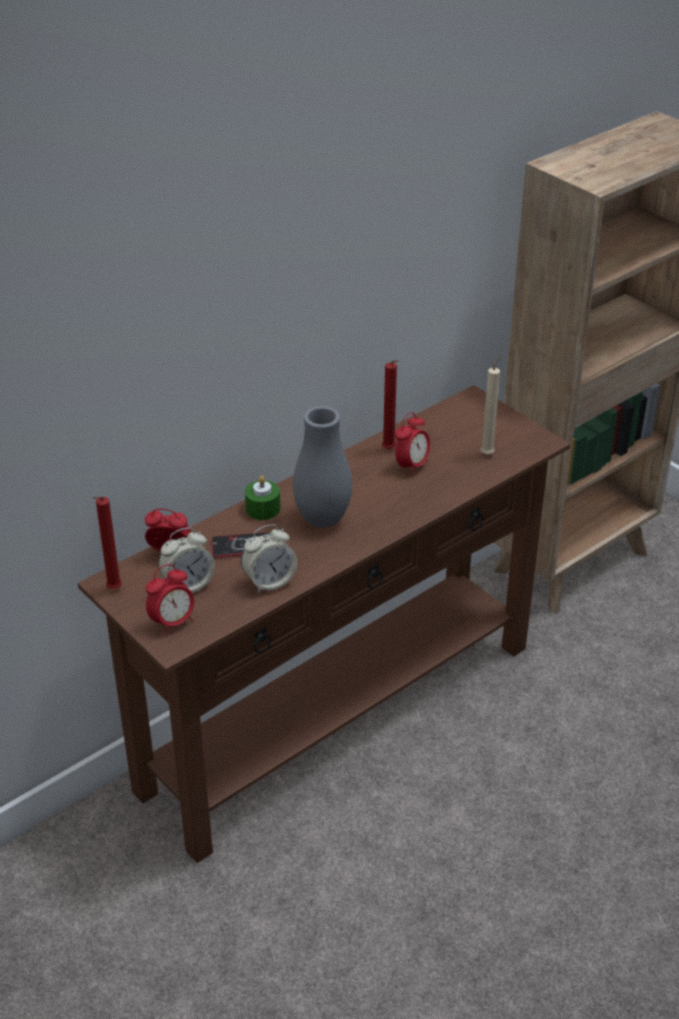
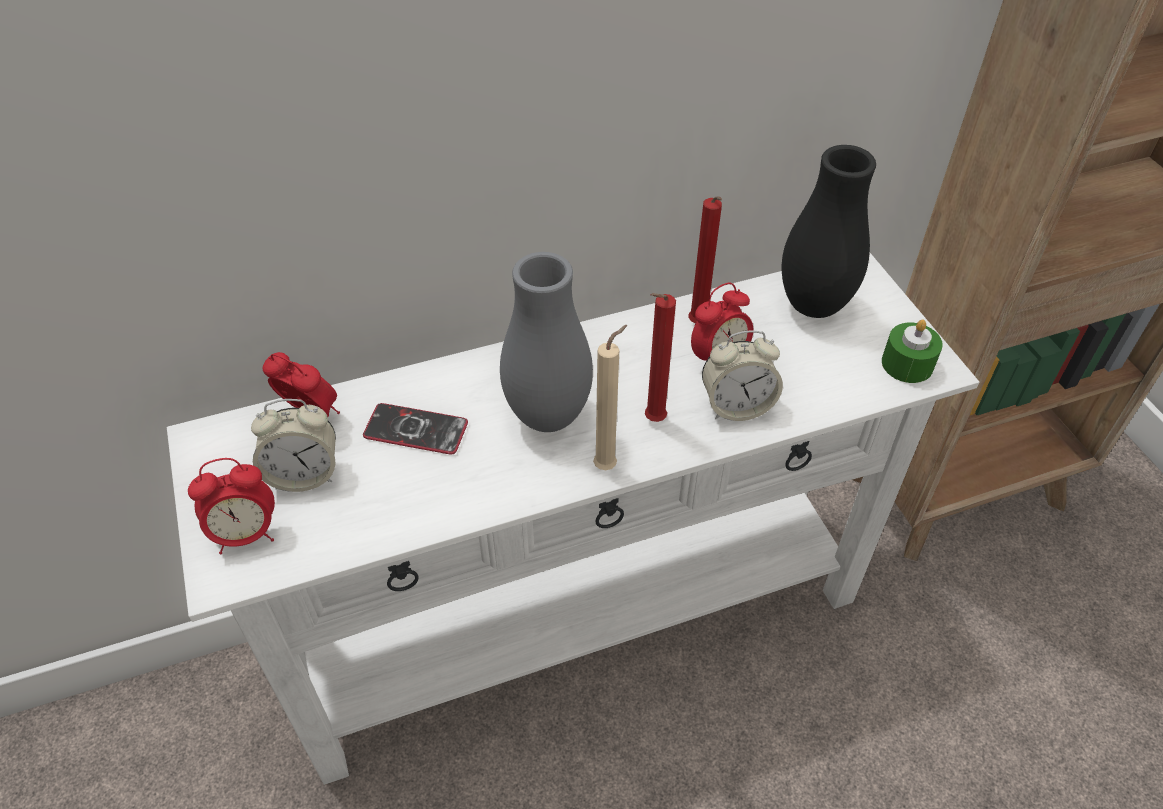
camera: 20 degrees right, 10 degrees up
(112, 590) = (201, 453): red candle -> red candle (652, 421)
(263, 509) = (474, 375): green candle -> green candle (907, 364)
(269, 581) = (418, 503): alarm clock -> alarm clock (736, 406)
(338, 715) = (580, 625): brown console table -> white console table
(455, 424) = (813, 305): none -> black vase
(488, 453) = (843, 367): beige candle -> beige candle (608, 465)

